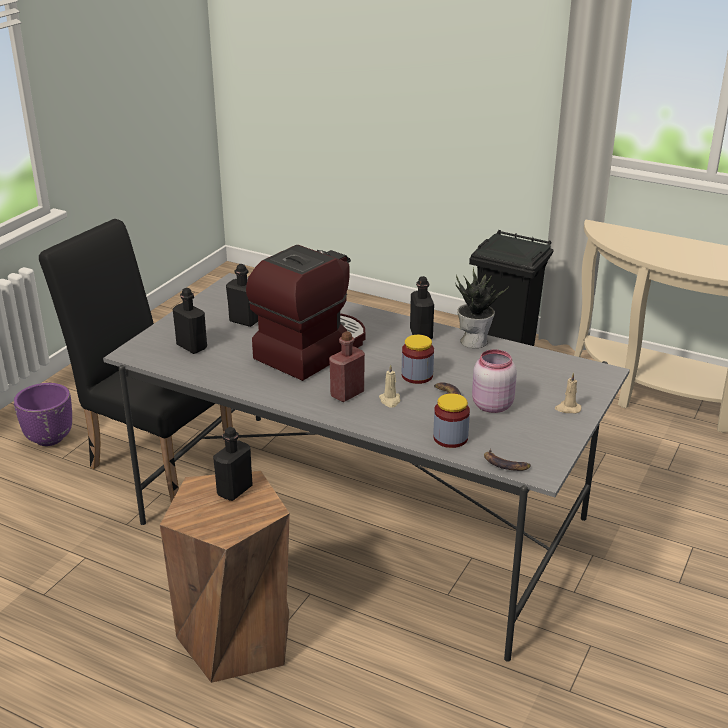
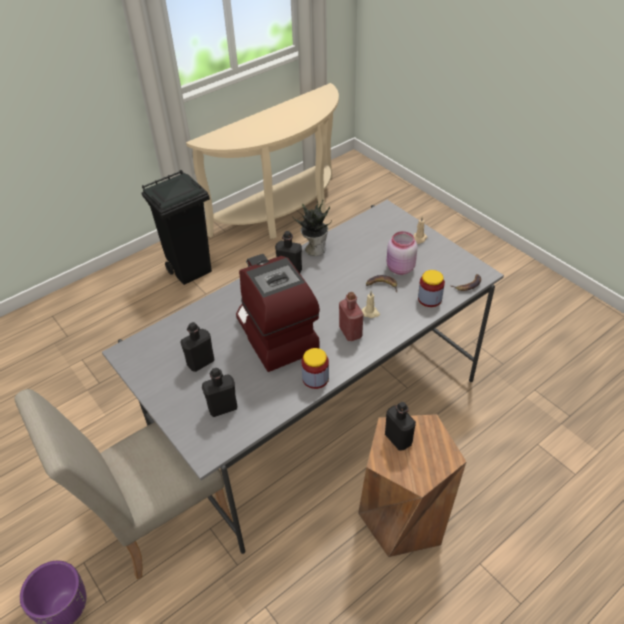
camera: 65 degrees left, 15 degrees up
(155, 458) = (157, 521): black chair -> beige chair
(417, 375) = (345, 290): jar -> jar (315, 378)

